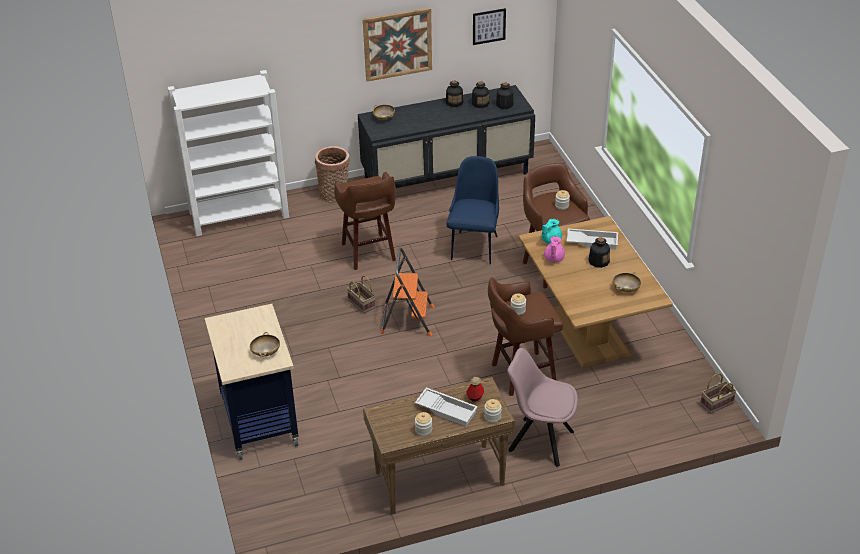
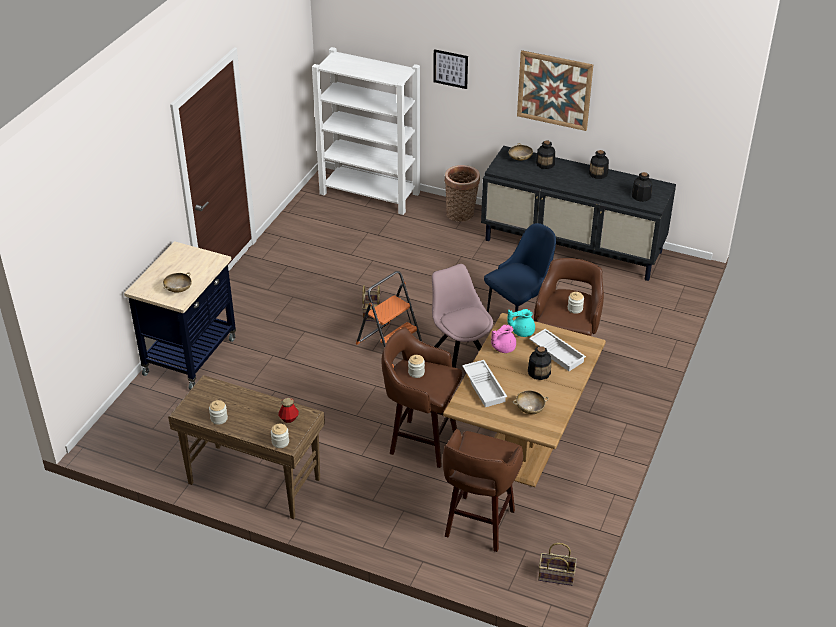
camera: 40 degrees right, 0 degrees up
(369, 254) = (427, 276): brown stool -> brown stool (478, 526)
(447, 409) = (256, 414): white tray -> white tray (485, 386)
(480, 103) = (620, 185): bottle -> bottle (545, 164)
(489, 26) = (655, 108): picture -> picture (450, 68)
(540, 441) = (366, 505): pink chair -> pink chair (459, 360)

